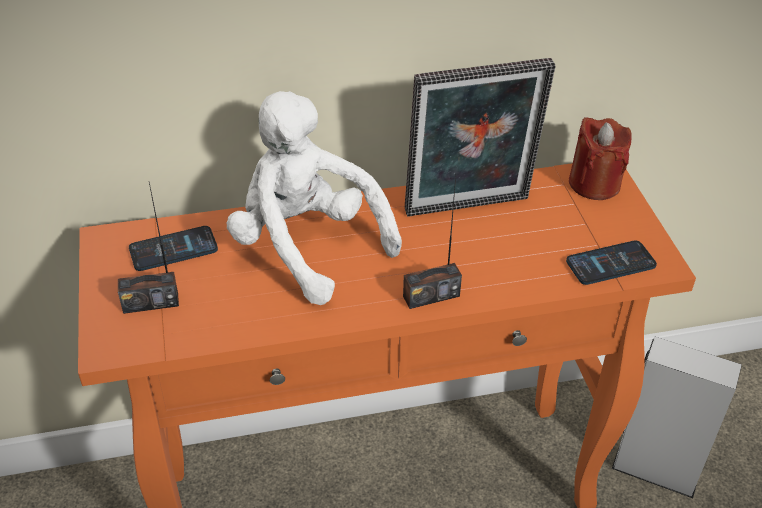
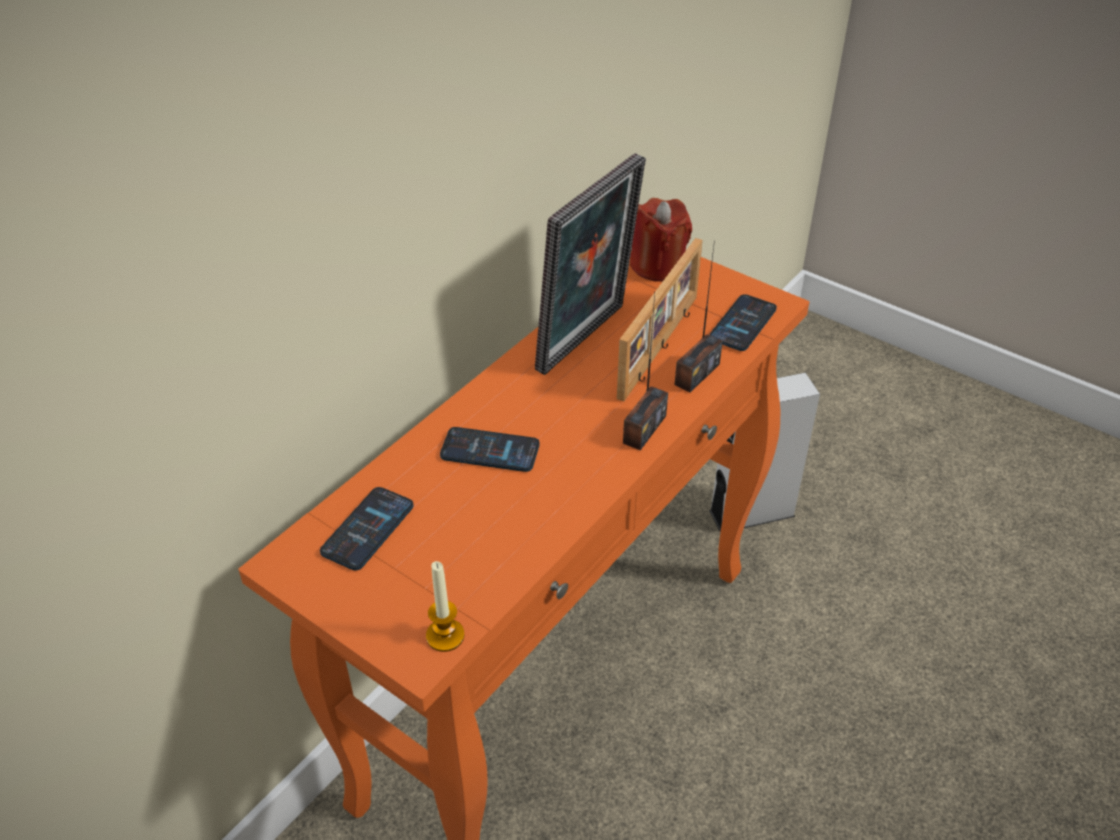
camera: 40 degrees left, 0 degrees up
(135, 345) = (445, 636): none -> candle
(150, 302) = (409, 590): radio -> radio (696, 374)
(307, 246) = (490, 451): white plush toy -> phone
(520, 244) = (661, 346): none -> picture frame

